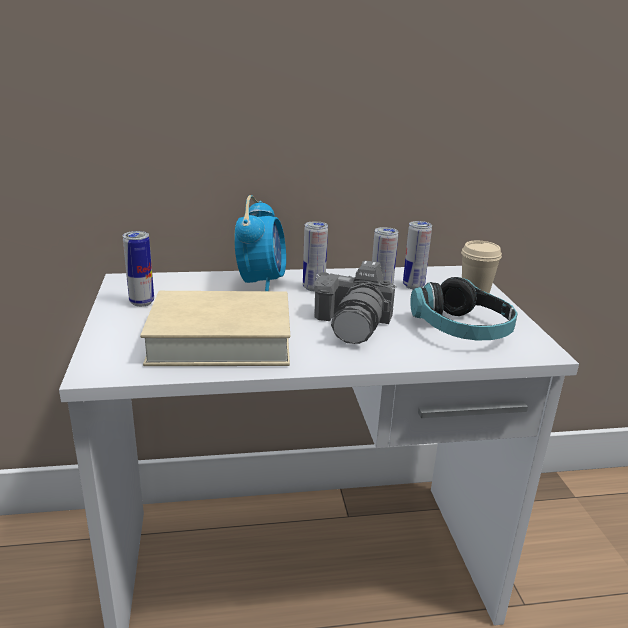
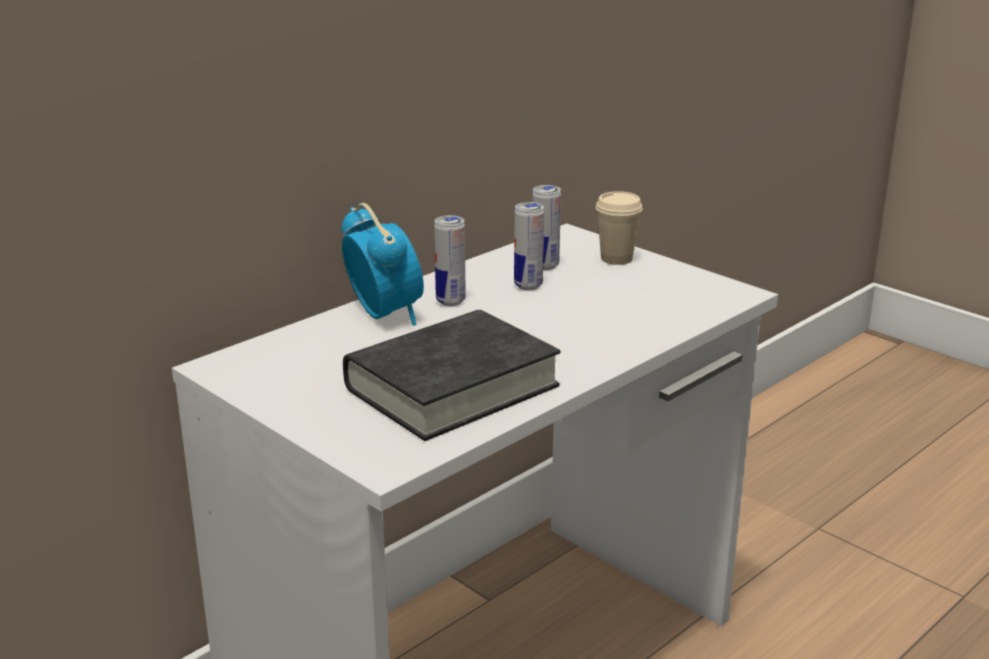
camera: 35 degrees left, 0 degrees up
(142, 302) = (292, 383): can -> none
(221, 339) = (452, 387): beige book -> black book
(354, 324) = (551, 325): camera -> none
(461, 329) = (651, 296): headphones -> none

